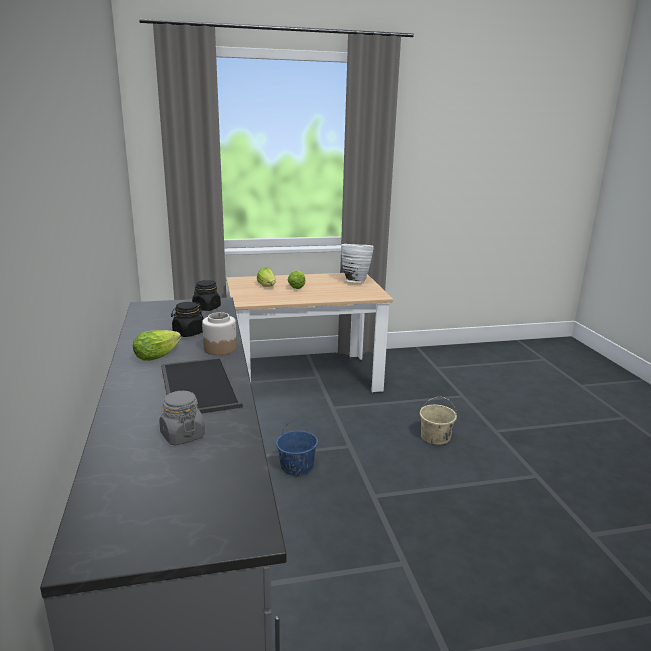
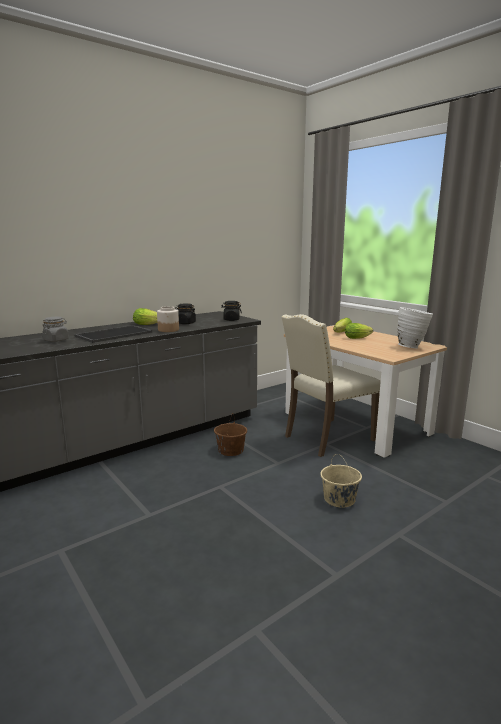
camera: 65 degrees right, 5 degrees down
(296, 466) = (231, 450): blue bucket -> brown bucket
(320, 403) = (326, 438): none -> beige chair

